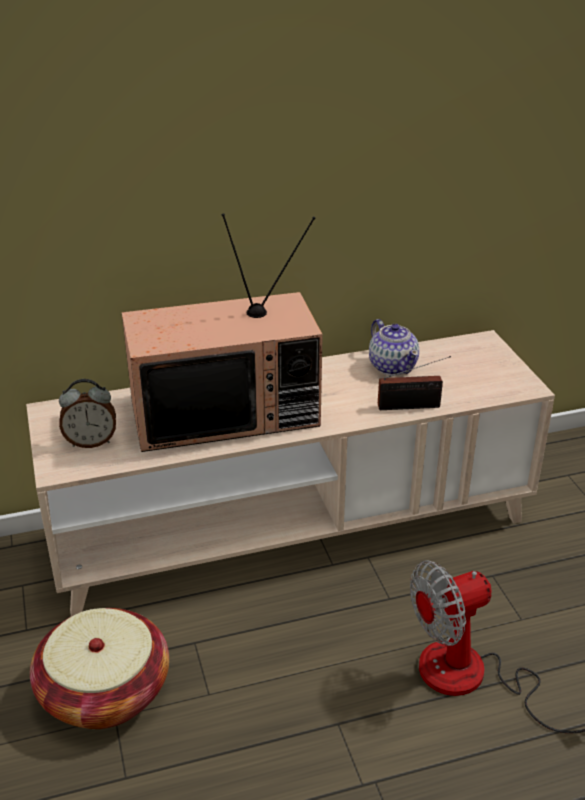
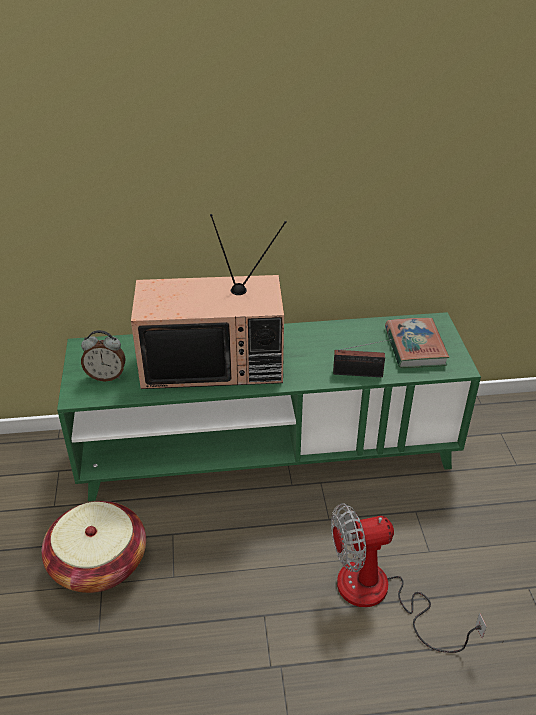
camera: 10 degrees right, 5 degrees up
(292, 529) = (268, 452): beige tv stand -> green tv stand
(393, 366) = (355, 336): teapot -> none
(467, 370) = (415, 347): none -> book

